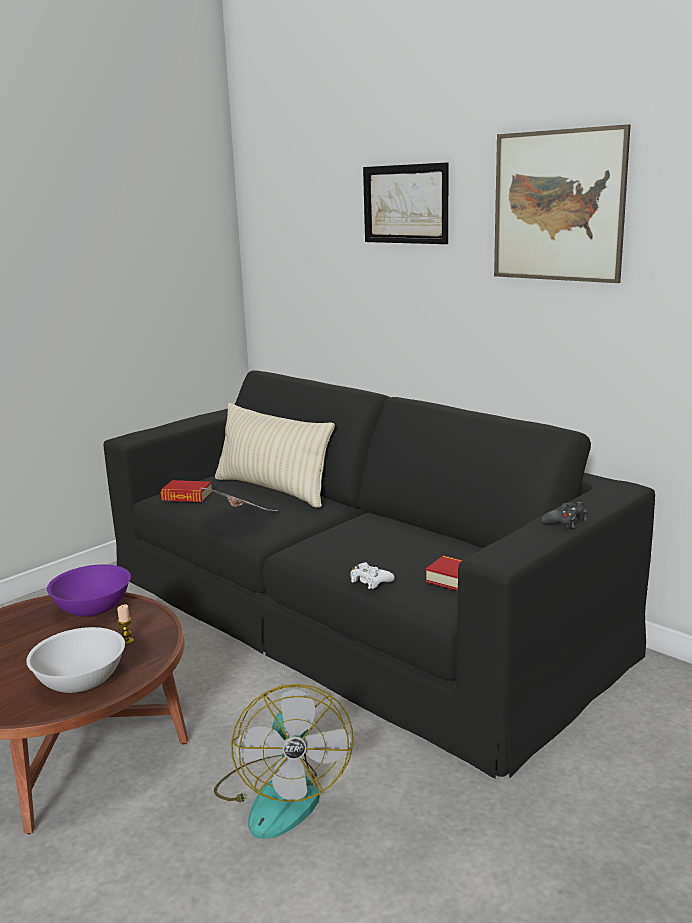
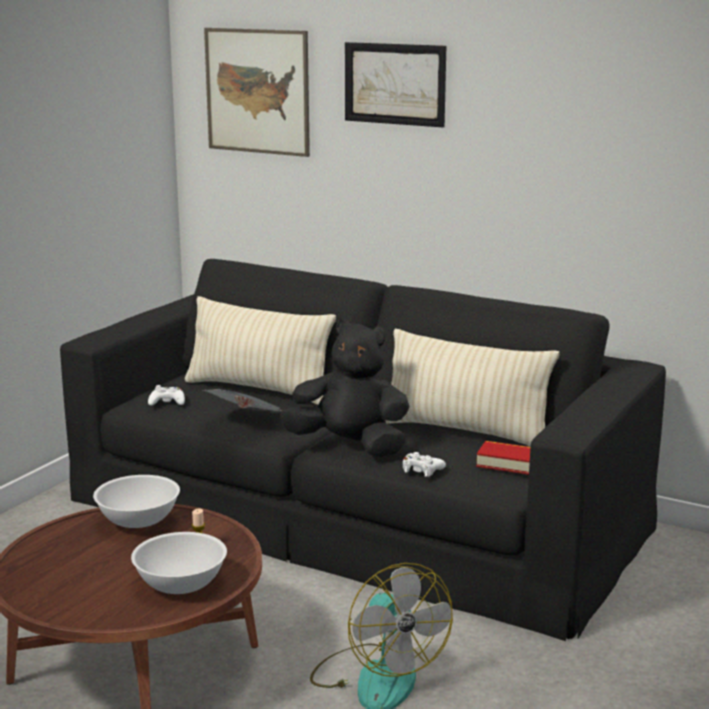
camera: 15 degrees left, 0 degrees up
(93, 608) = (139, 520): purple bowl -> white bowl
(187, 496) = (167, 402): book -> white game controller
(318, 550) = (350, 446): none -> black plush toy
(437, 544) = (465, 432): none -> beige pillow
(558, 206) = (565, 97): picture -> picture (257, 91)
(565, 521) = (605, 399): black game controller -> none

